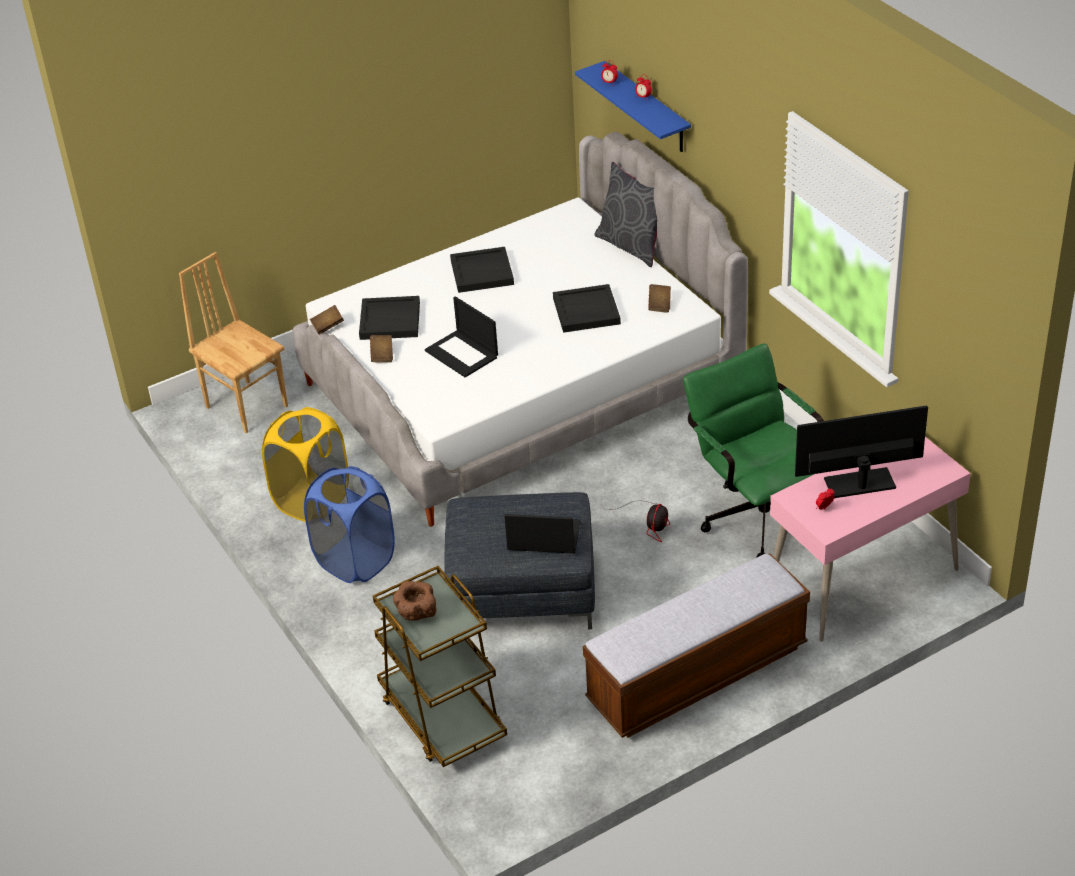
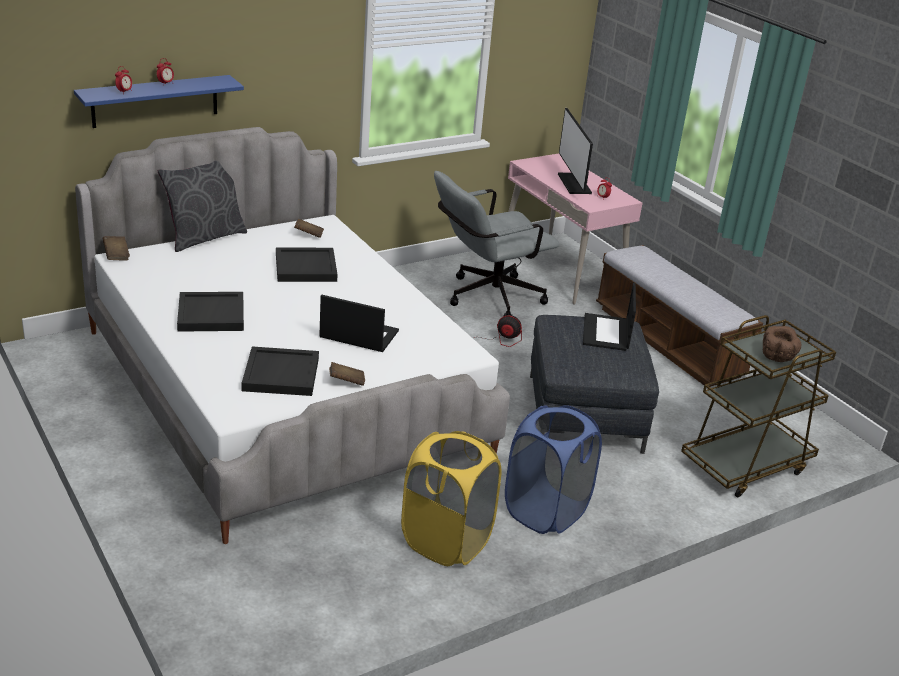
camera: 95 degrees left, 10 degrees down
(247, 405) = (251, 599): brown chair -> none
(327, 326) = (280, 415): brown book -> brown book (116, 255)
(462, 354) = (358, 334): laptop -> laptop turned 120 degrees counterclockwise
(756, 513) = (486, 298): green office chair -> grey office chair

